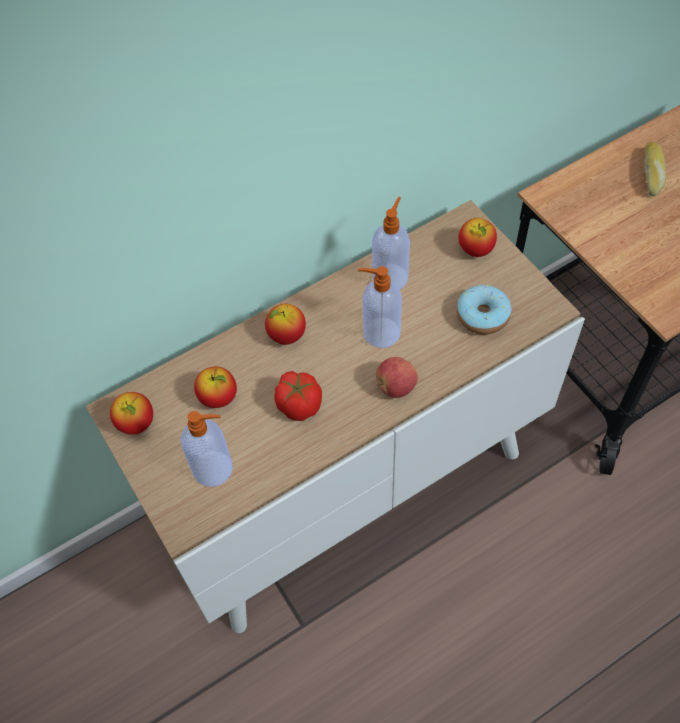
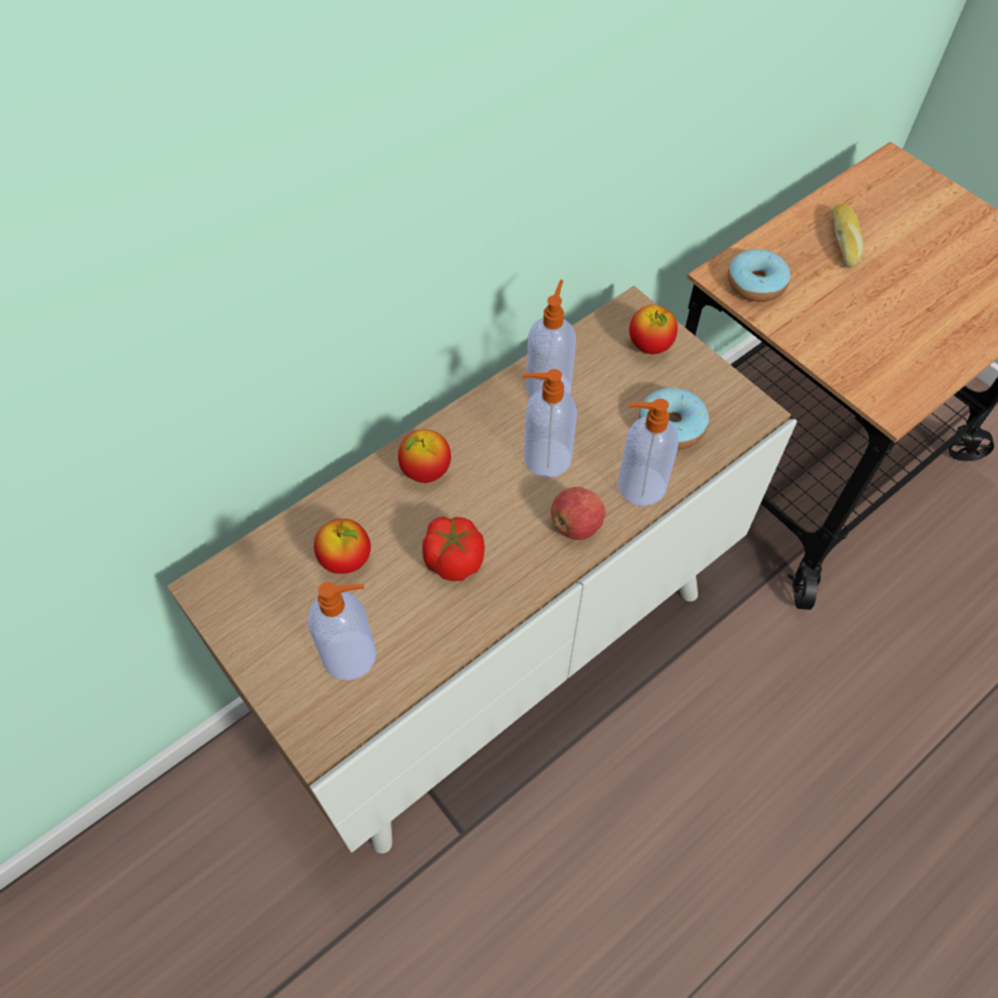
camera: 10 degrees left, 0 degrees up
(136, 423) = (239, 604): apple -> none
(450, 360) = (639, 486): none -> soap dispenser
(572, 204) = (755, 284): none -> donut

